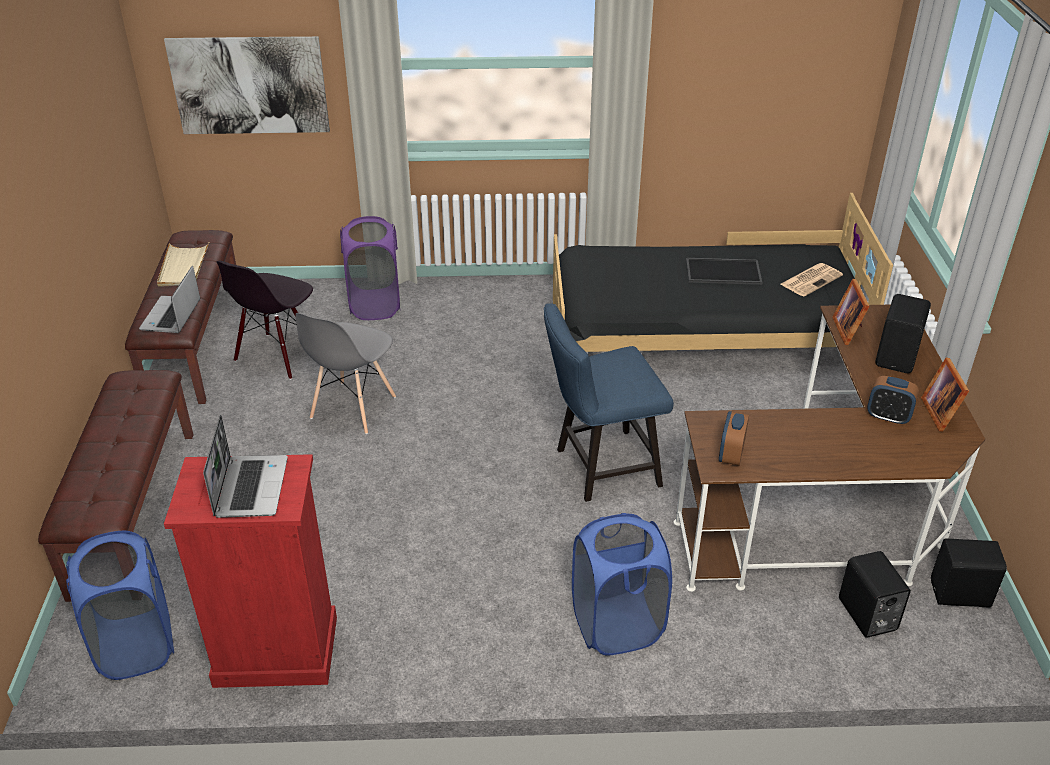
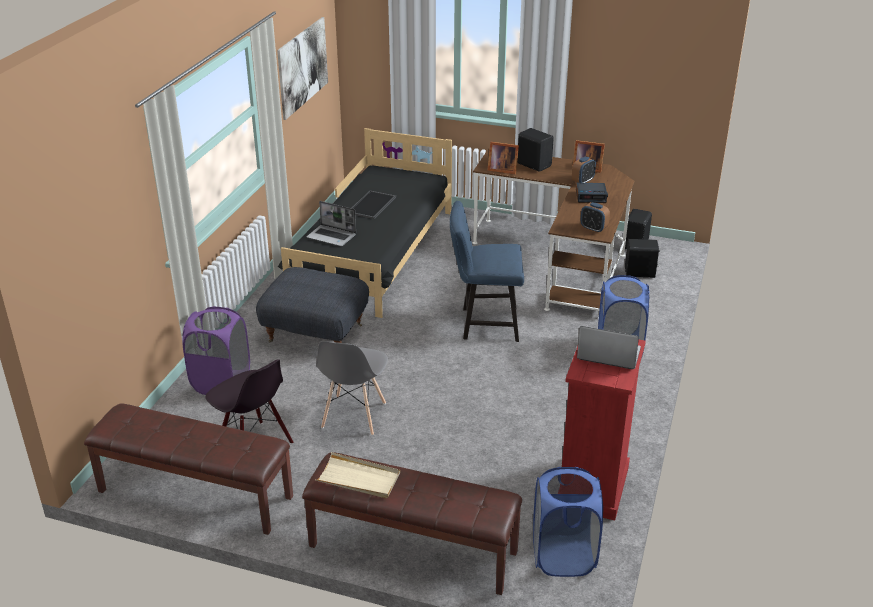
camera: 70 degrees left, 5 degrees down
(171, 316) = (247, 445): laptop -> laptop (332, 236)
(183, 267) = (166, 432): beige tray -> beige tray (359, 478)
(249, 85) = (96, 257): picture -> picture (303, 67)
(353, 408) = (353, 416): grey chair -> grey chair turned 60 degrees clockwise
(499, 338) = (316, 333): none -> grey ottoman
(600, 468) = (484, 324): blue chair -> blue chair turned 90 degrees clockwise
(811, 279) = (403, 181): newspaper -> none
(841, 435) = (591, 196): none -> alarm clock

